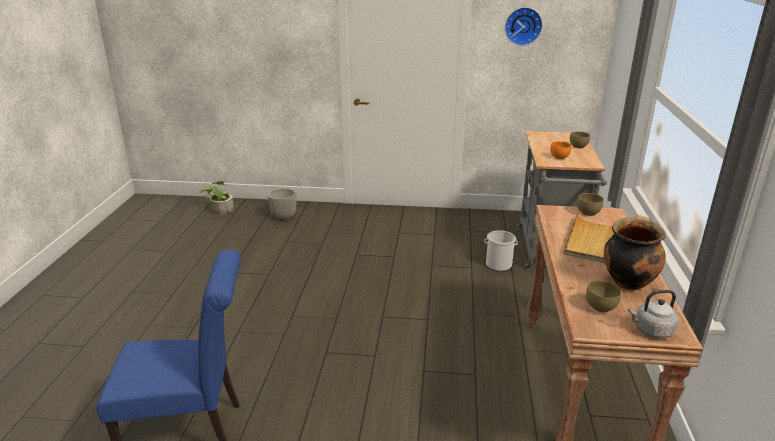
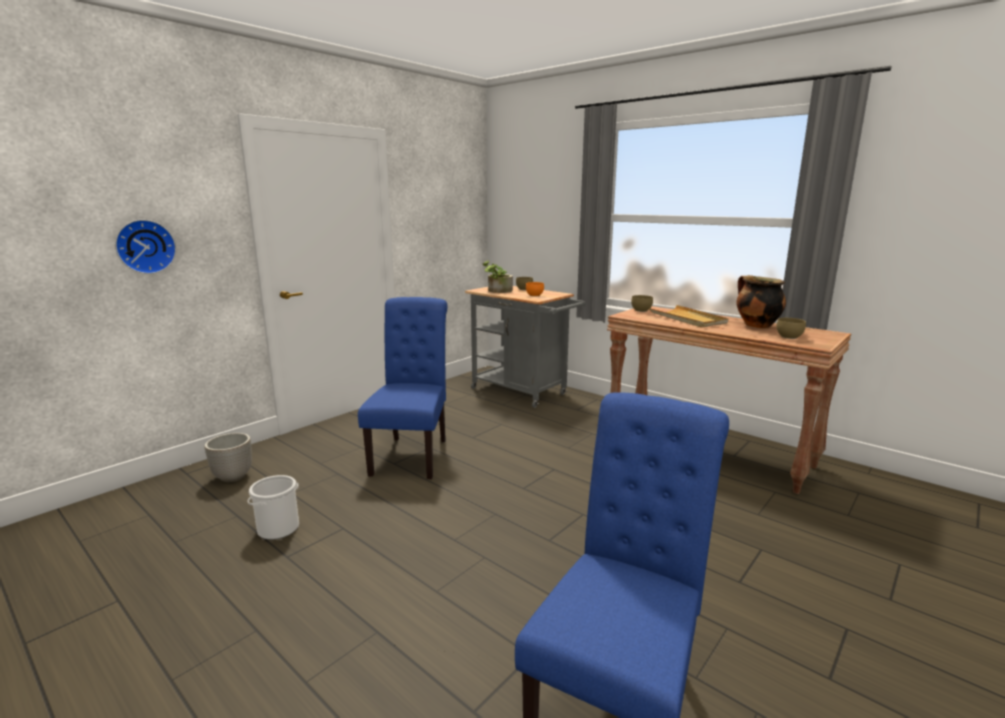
camera: 55 degrees left, 10 degrees down
(219, 209) = (103, 515): potted plant -> potted plant (497, 291)
(376, 255) = (412, 454): none -> blue chair
(499, 264) = (513, 413): bucket -> bucket (278, 528)
(523, 26) = (430, 194): wall clock -> wall clock (145, 246)
(651, 331) = (826, 335): grey kettle -> none

